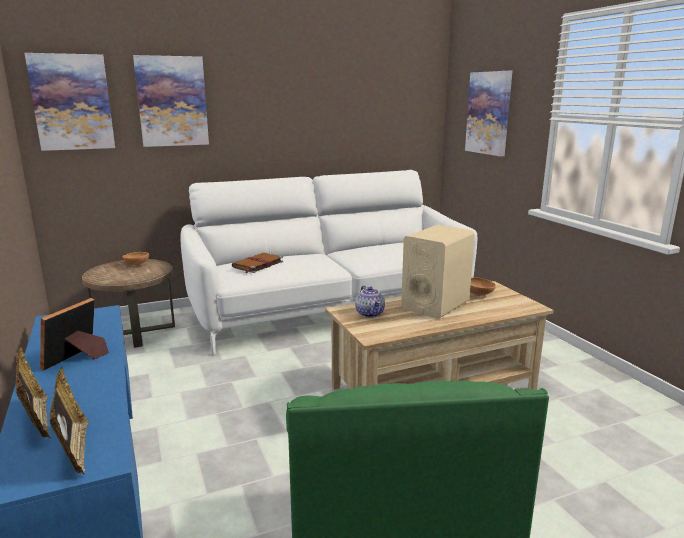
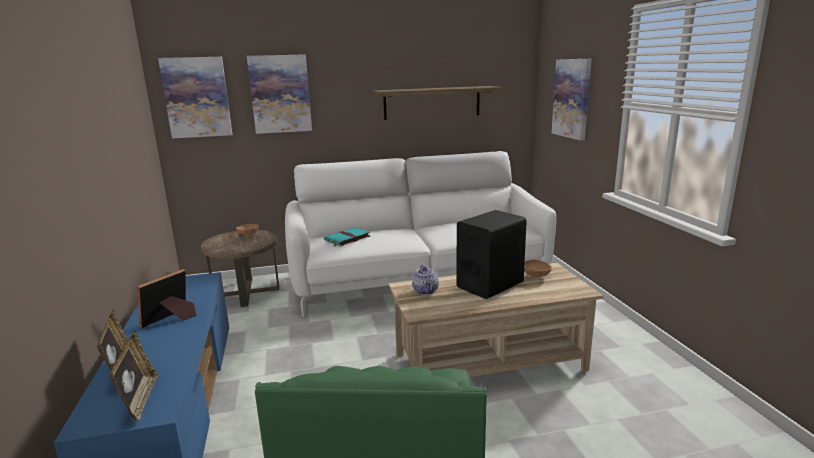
camera: 10 degrees right, 0 degrees up
(257, 265) = (347, 238): brown book -> turquoise book
(339, 116) = (432, 102): none -> shelf
(435, 304) = (490, 284): beige speaker -> black speaker

